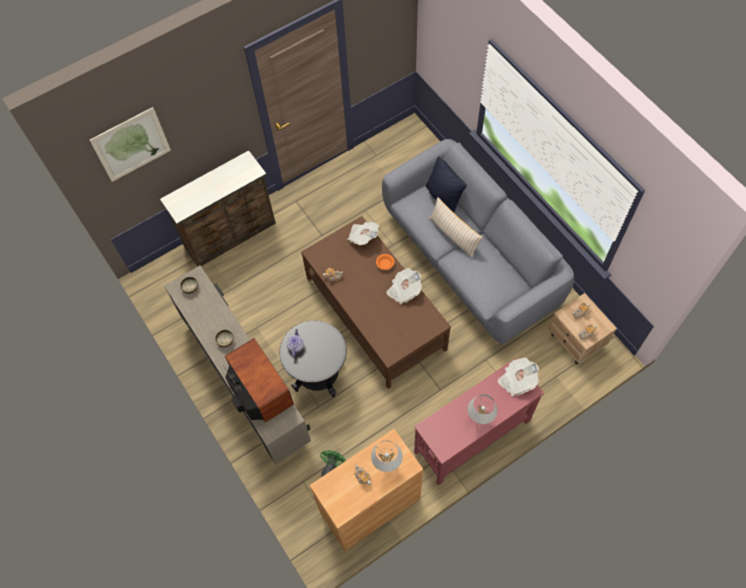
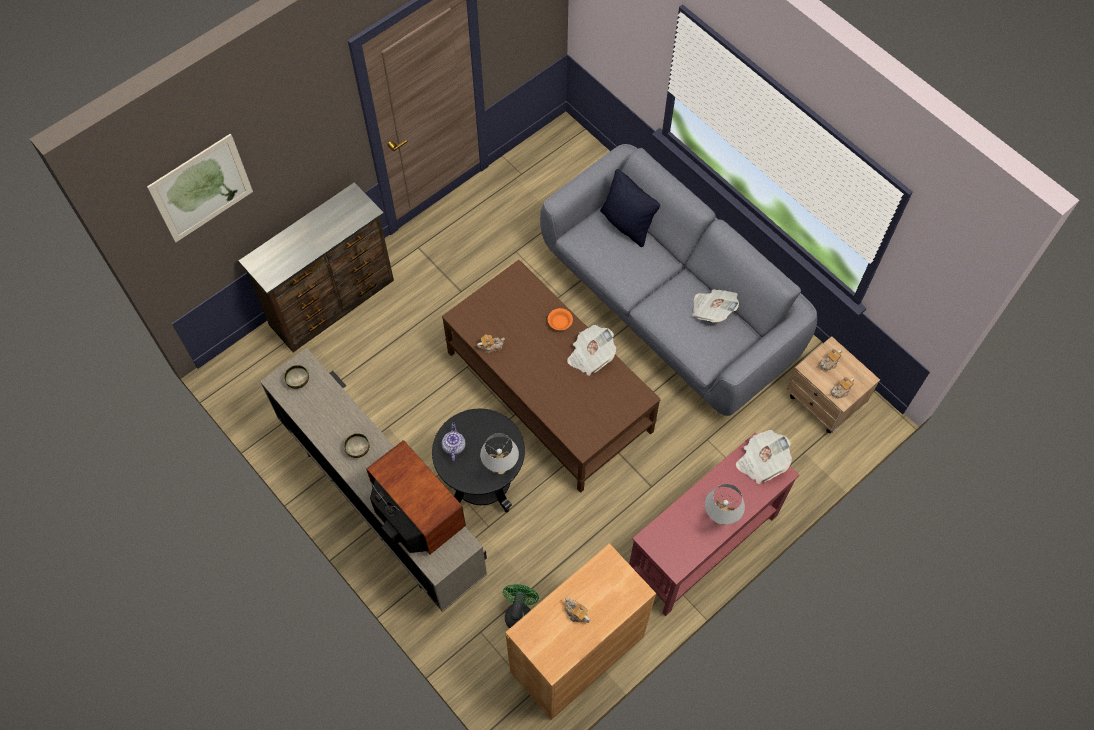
camera: 10 degrees left, 0 degrees up
(363, 236) = (524, 288): newspaper -> newspaper (712, 310)
(387, 466) = (607, 594): white table lamp -> white table lamp (500, 470)
(453, 235) = (647, 274): beige pillow -> none

